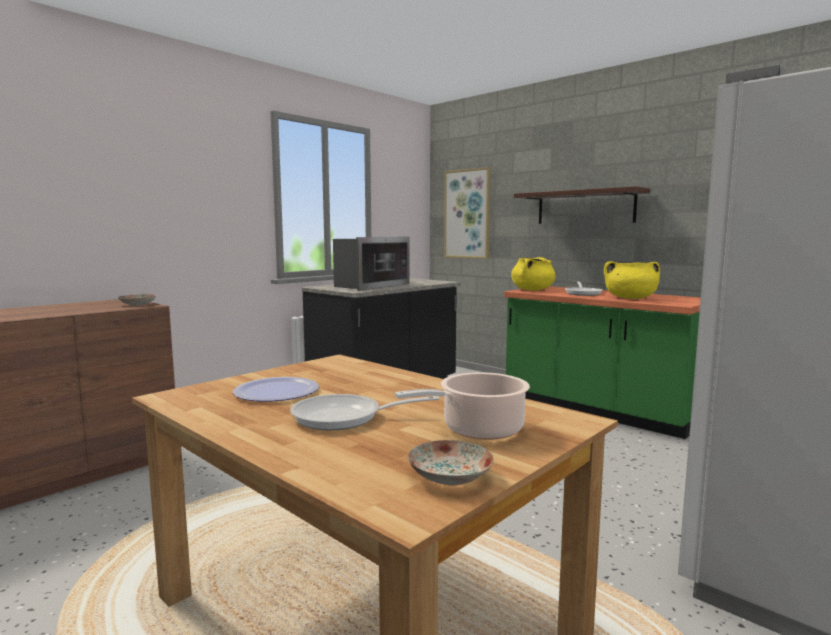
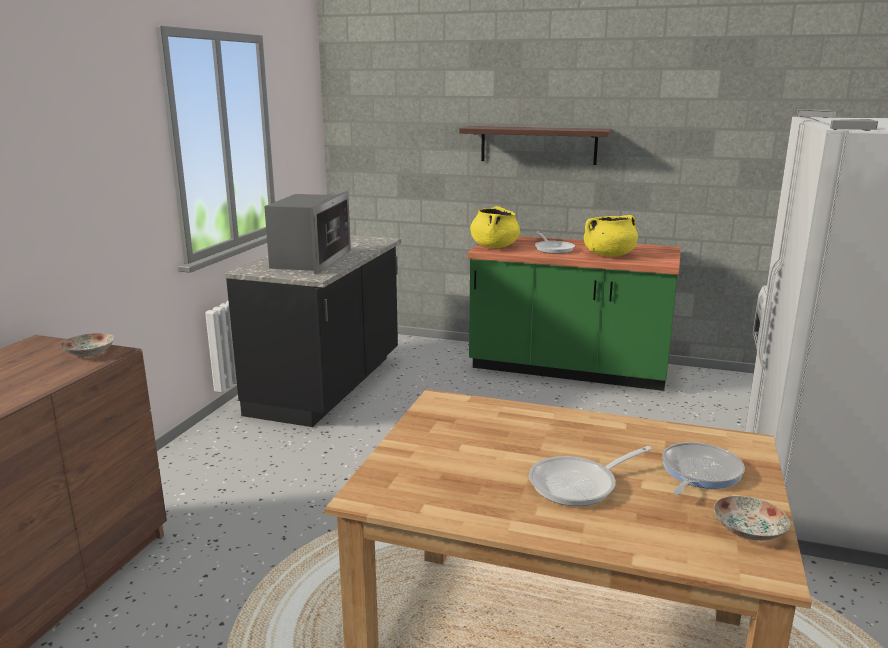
camera: 25 degrees left, 10 degrees up
(276, 392) = (461, 464): plate -> none
(467, 214) = (382, 144): picture -> none
(478, 430) = (698, 472): cooking pot -> frying pan

